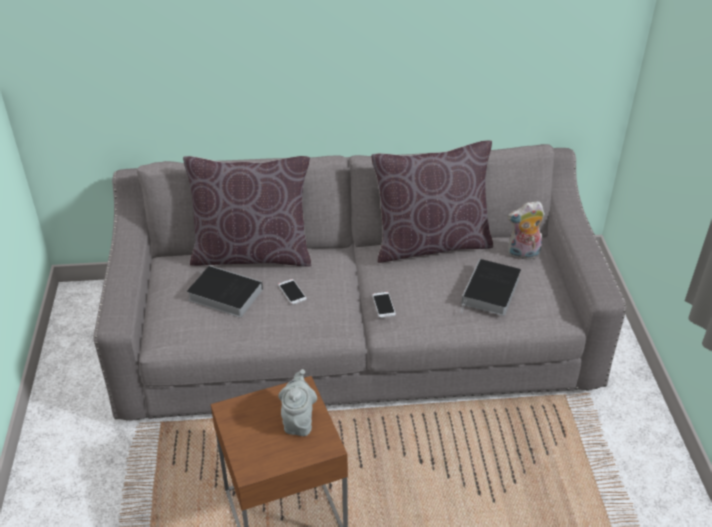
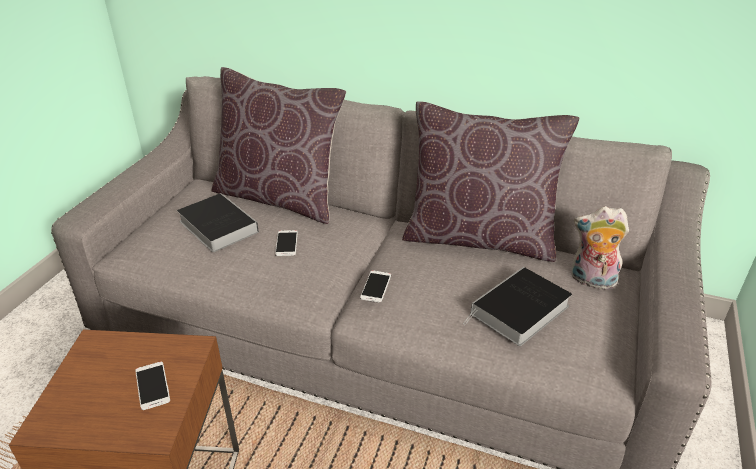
camera: 25 degrees right, 5 degrees down
(298, 420) = (152, 385): grey teapot -> phone

